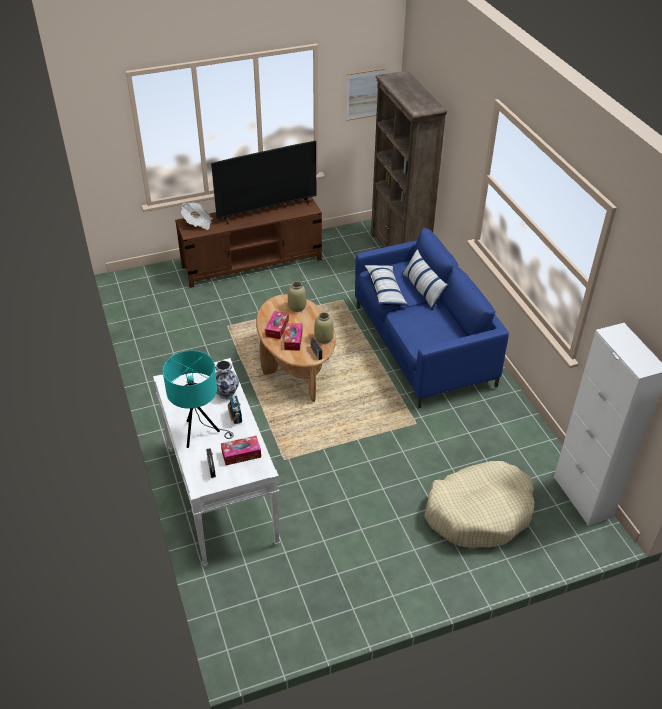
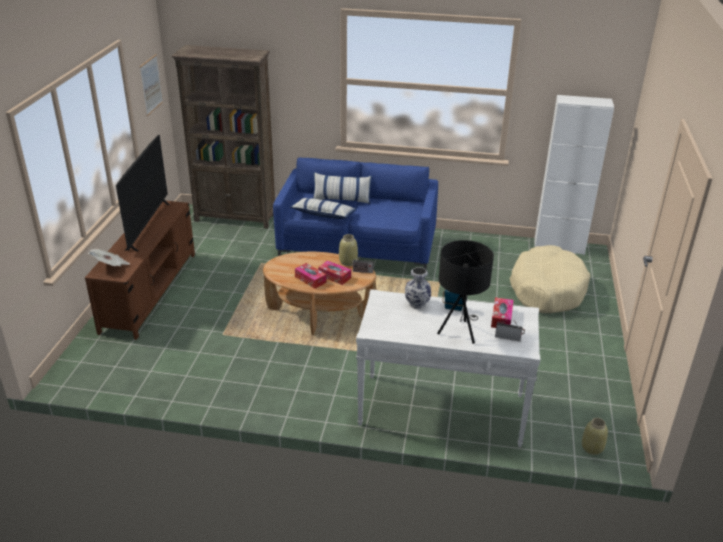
camera: 60 degrees left, 10 degrees down
(200, 434) = (460, 332): turquoise table lamp -> black table lamp
(297, 307) = (293, 261): beige vase -> beige vase (592, 448)

